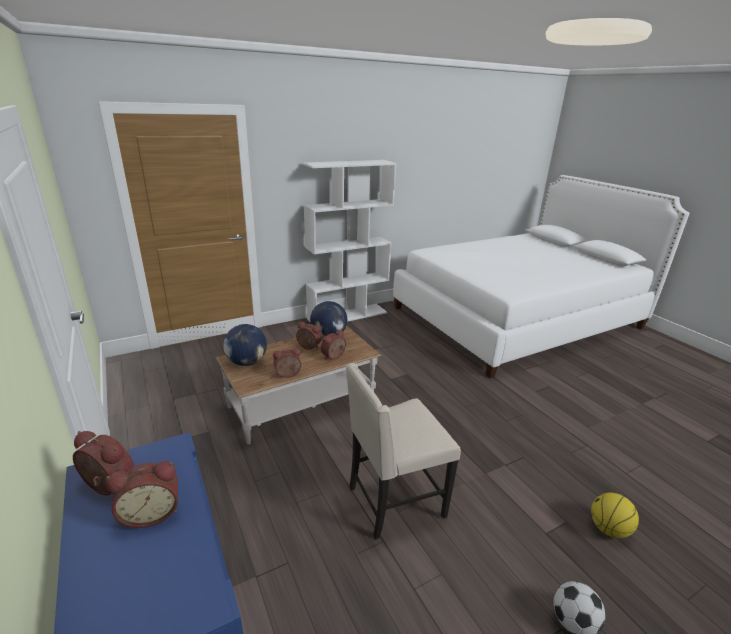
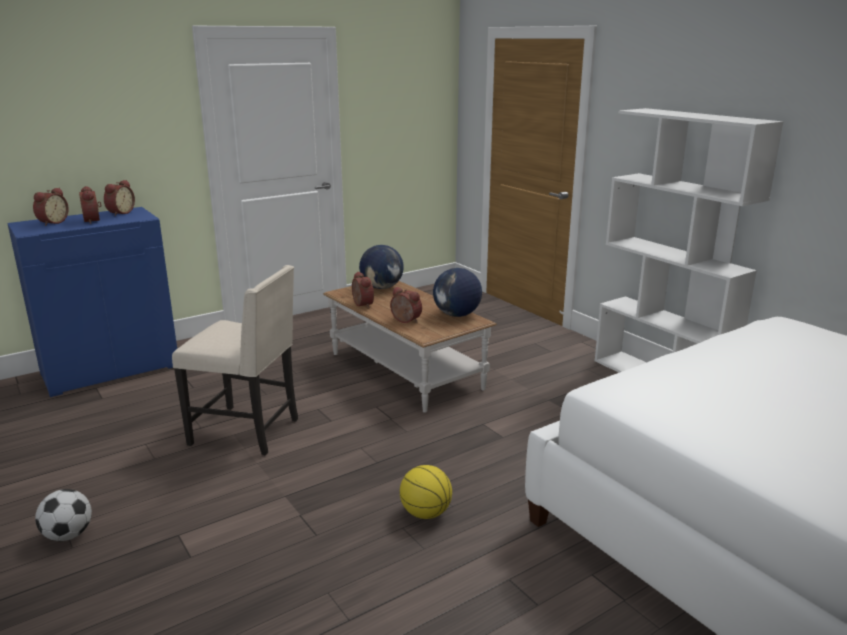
camera: 85 degrees right, 5 degrees down
(308, 347) = (423, 308): alarm clock -> alarm clock (52, 222)
(393, 502) = (248, 431): beige chair -> beige chair turned 135 degrees clockwise
(608, 529) = (167, 596): basketball -> basketball (425, 513)

